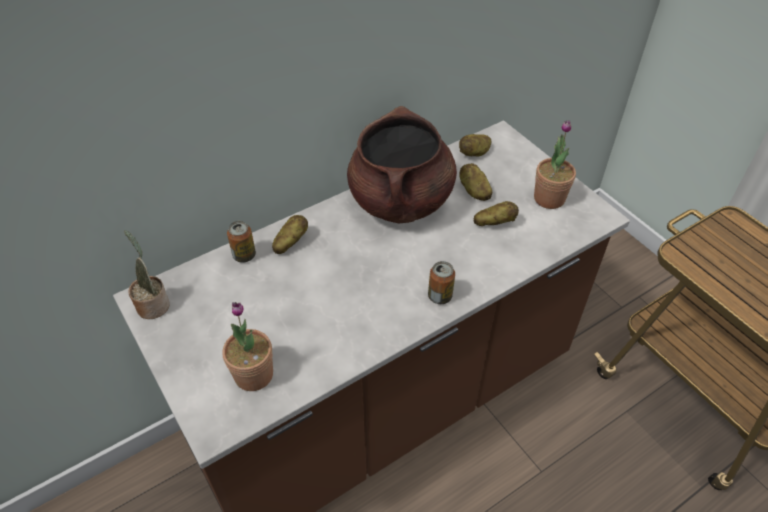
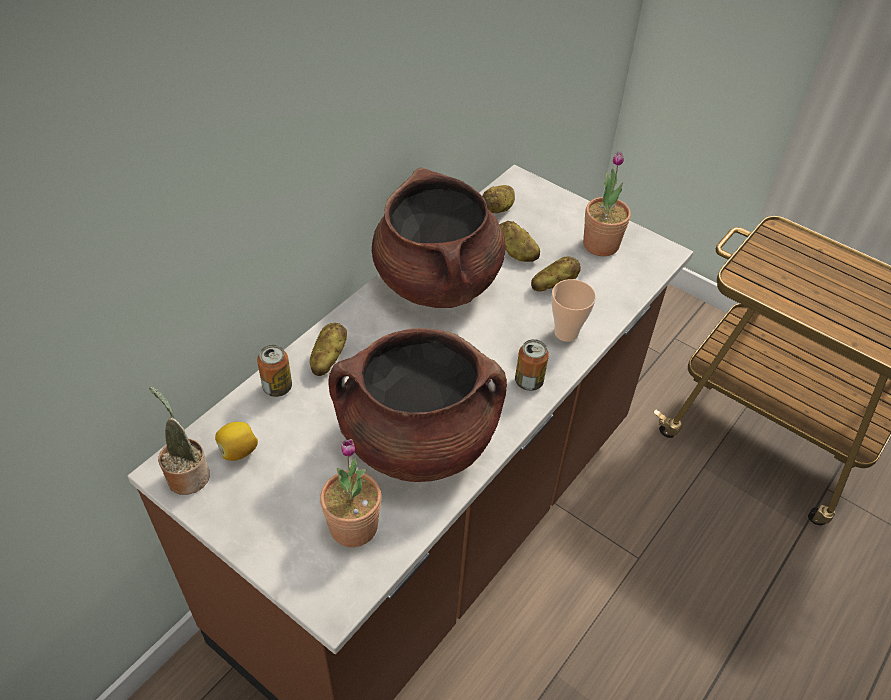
camera: 20 degrees left, 0 degrees up
(196, 296) = (238, 451): none -> lemon
(331, 321) = (418, 441): none -> brown cooking pot
(488, 264) = (566, 332): none -> cup

